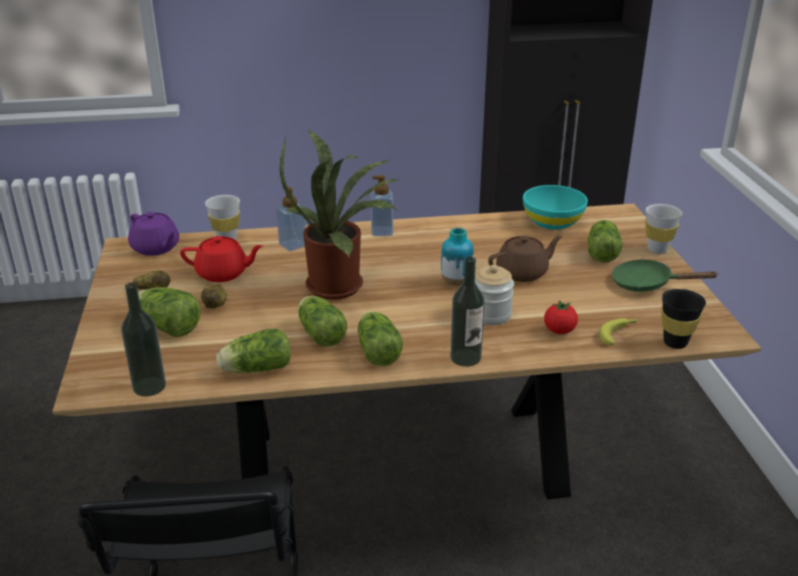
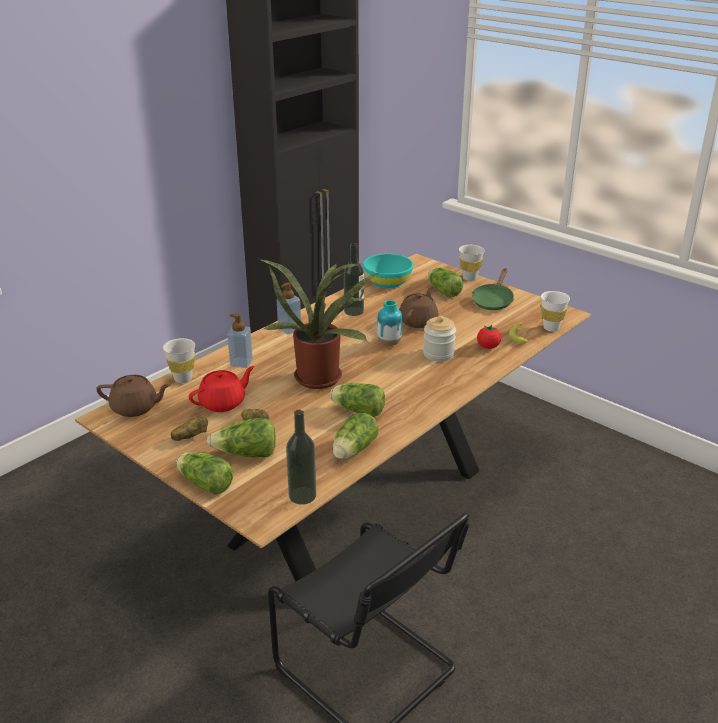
camera: 40 degrees left, 0 degrees up
(156, 248) = (135, 408): purple teapot -> brown teapot
(377, 350) = (408, 404): lettuce -> lettuce (204, 483)
(465, 357) = (463, 384): bottle -> bottle (353, 311)
(647, 284) = (493, 301): green frying pan -> green frying pan turned 45 degrees counterclockwise
(675, 342) = (551, 328): black cup -> white cup

